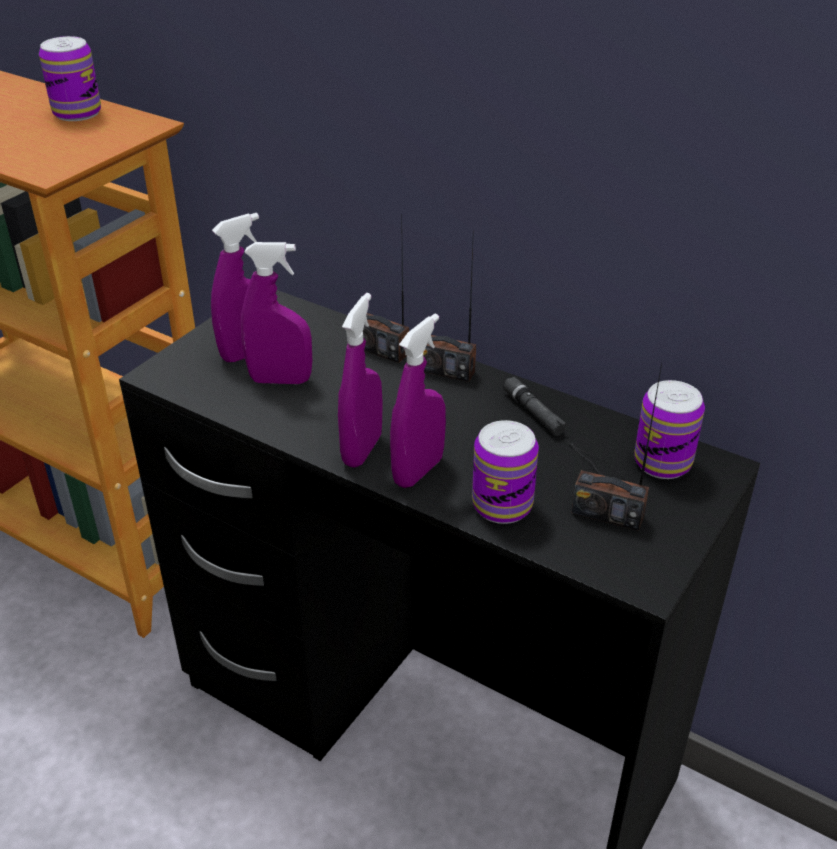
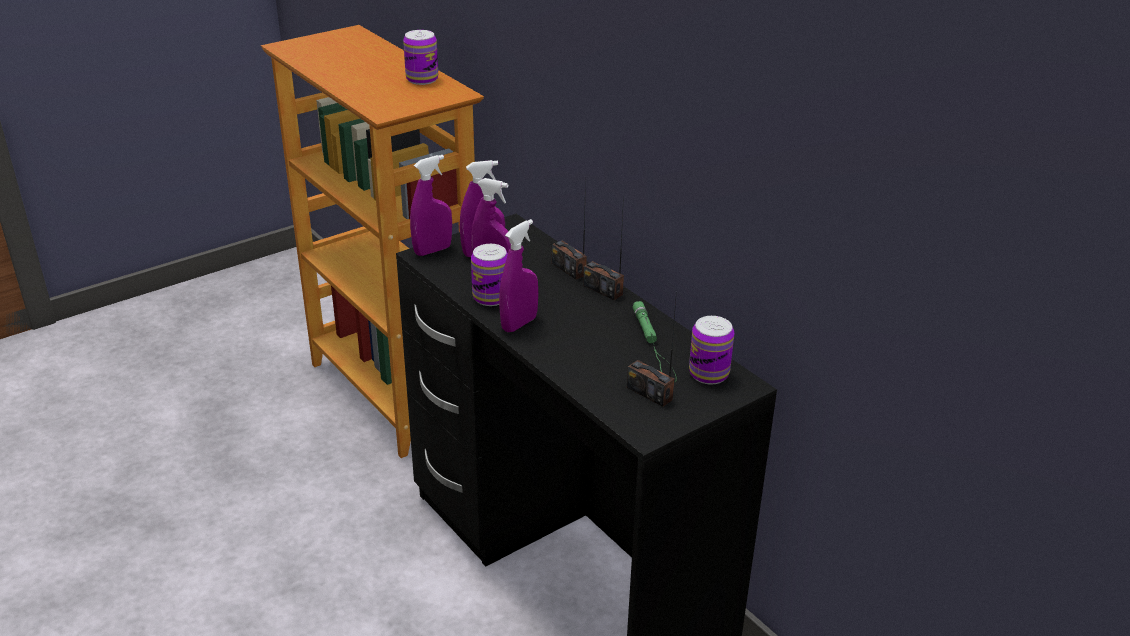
camera: 20 degrees right, 5 degrees down
(418, 471) = (546, 343): purple spray bottle -> purple spray bottle (433, 250)
(502, 505) = (586, 373): can -> can (491, 297)
(565, 437) = (654, 345): black flashlight -> green flashlight

